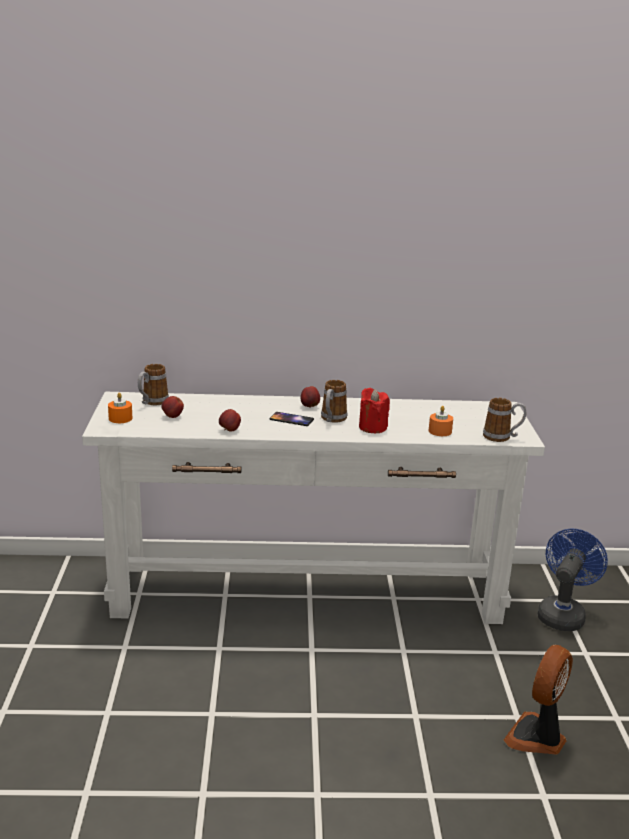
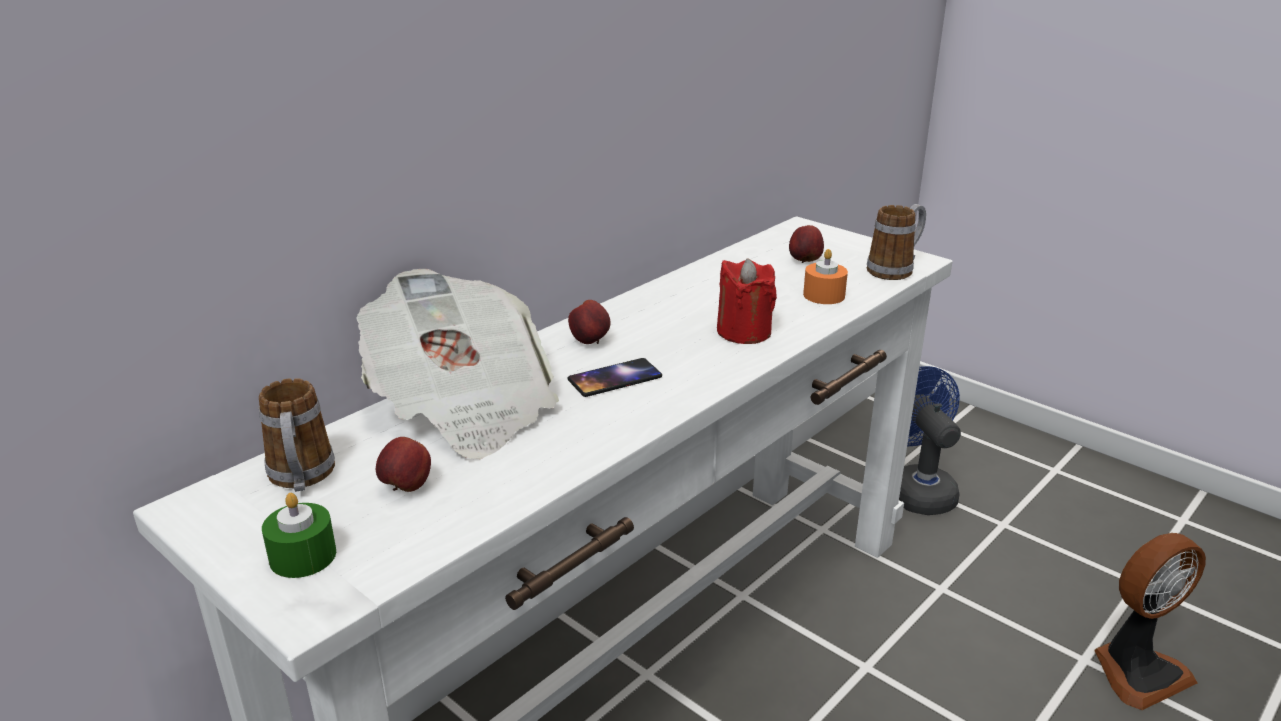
camera: 45 degrees left, 5 degrees up
(120, 418) = (303, 556): orange candle -> green candle
(229, 405) = (463, 406): none -> newspaper
(229, 430) = (567, 455): apple -> apple (805, 261)
(332, 420) = (668, 347): mug -> none
(537, 737) = (1137, 670): fan -> fan turned 105 degrees counterclockwise

